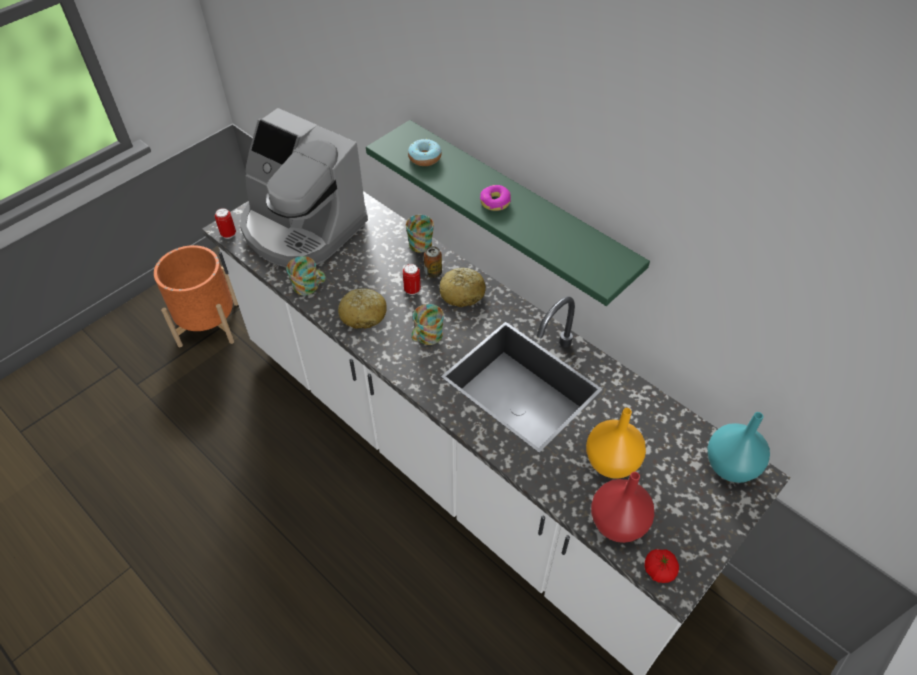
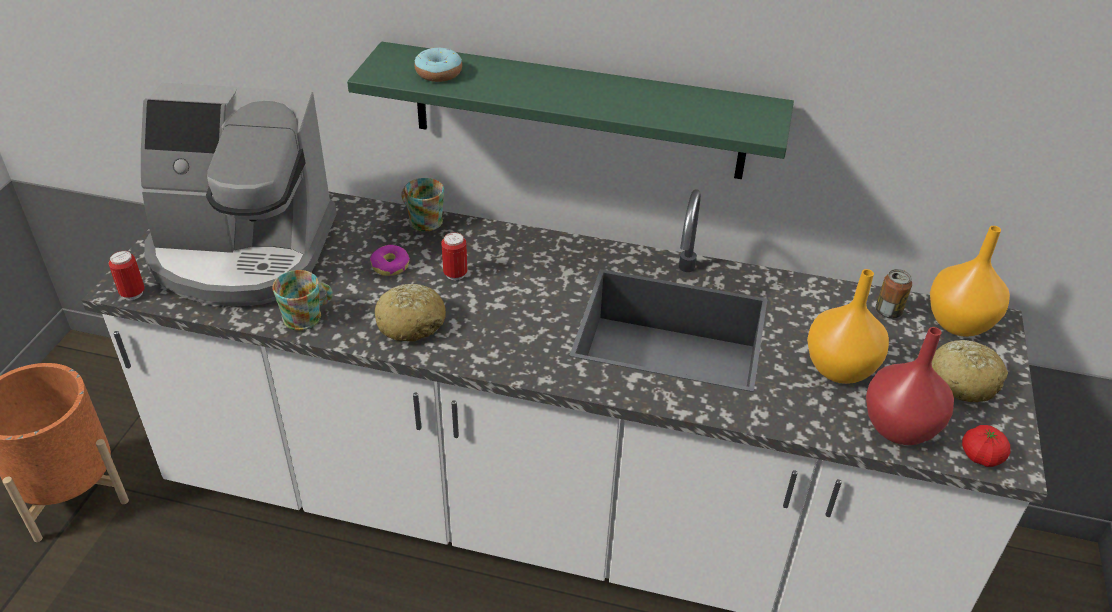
camera: 30 degrees left, 10 degrees down
(426, 337) = (515, 319): mug -> none
(433, 273) = (467, 247): can -> can (888, 312)
(462, 293) = (523, 257): bread -> bread (963, 381)
(495, 202) = (569, 93): donut -> donut (390, 266)
(731, 465) = (958, 322): turquoise vase -> orange vase

